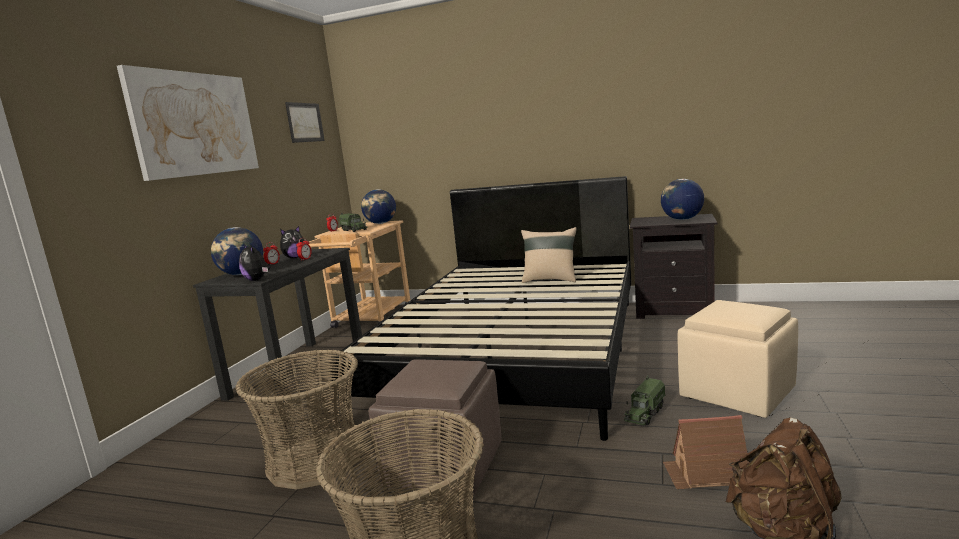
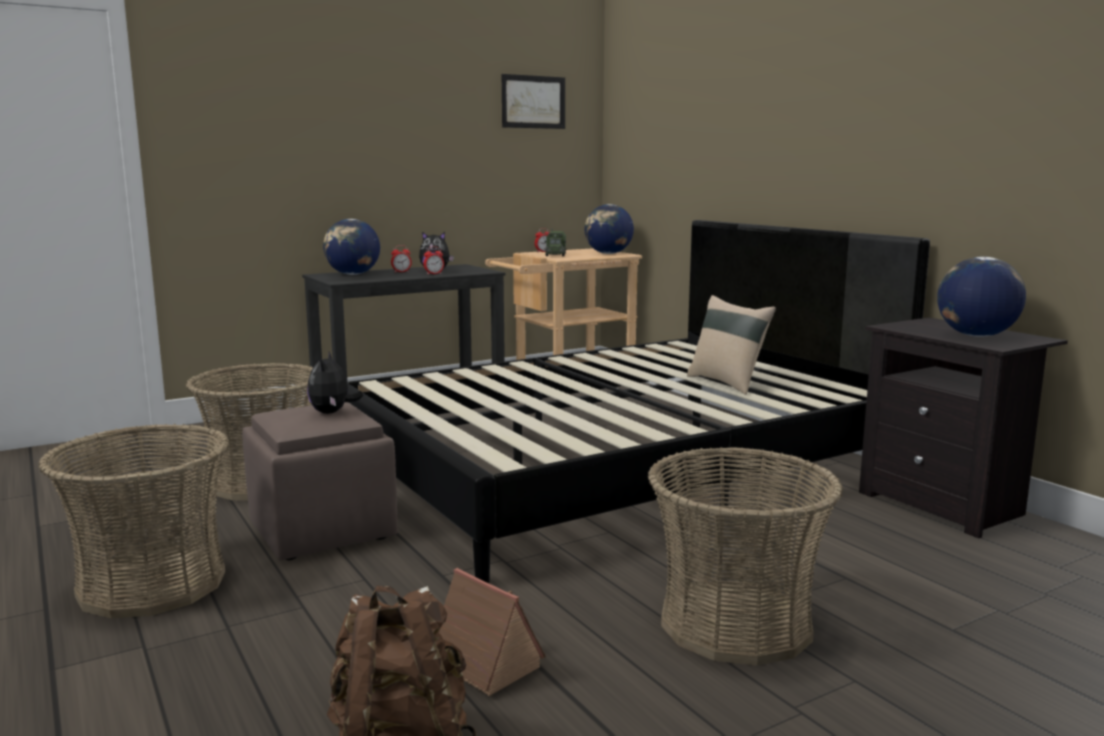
camera: 40 degrees right, 0 degrees up
(195, 124) = (348, 96): picture -> none
(257, 280) = (339, 281): plush toy -> plush toy (332, 413)
(644, 413) = (577, 585): toy truck -> none
(736, 393) = (735, 623): beige ottoman -> basket

